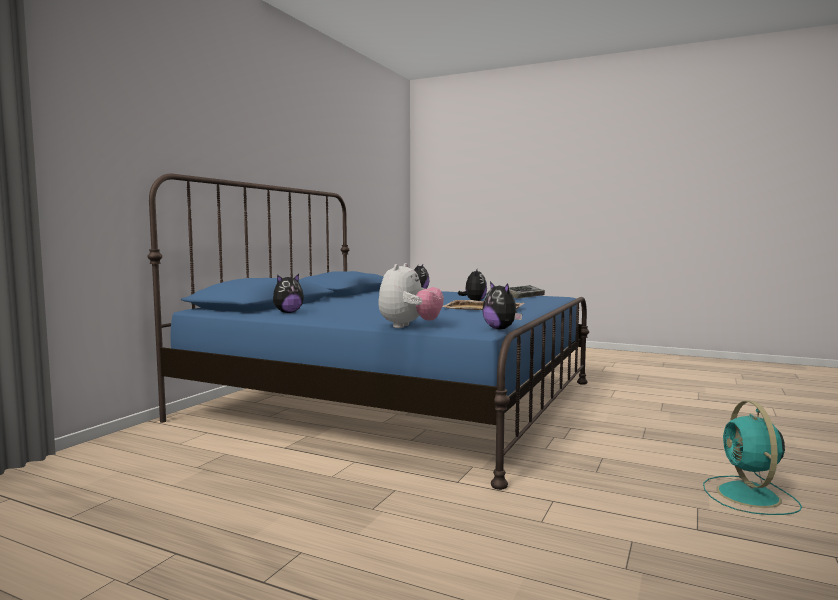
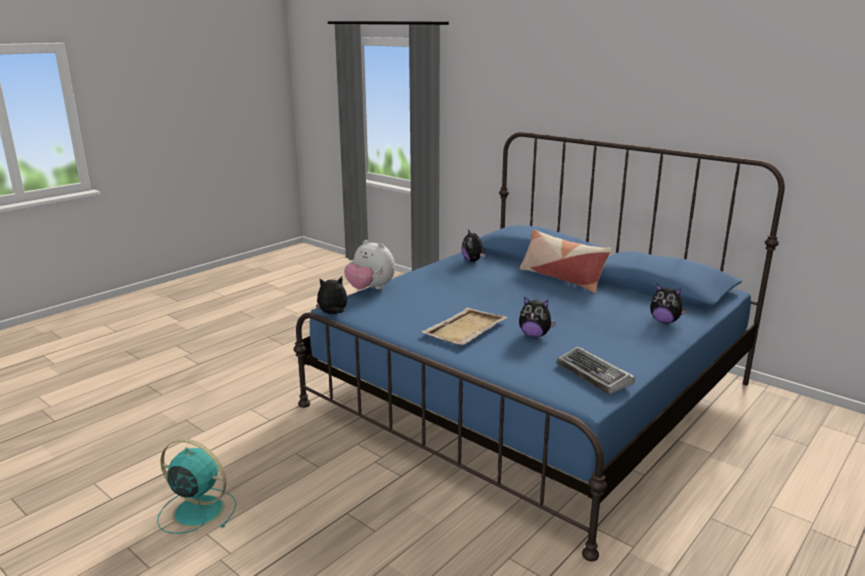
camera: 105 degrees right, 15 degrees up
(337, 300) = (561, 278): none -> pillow

